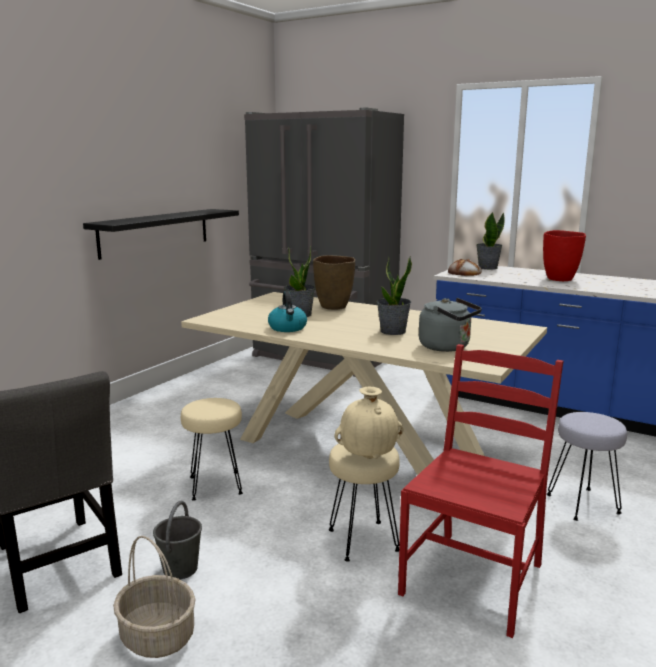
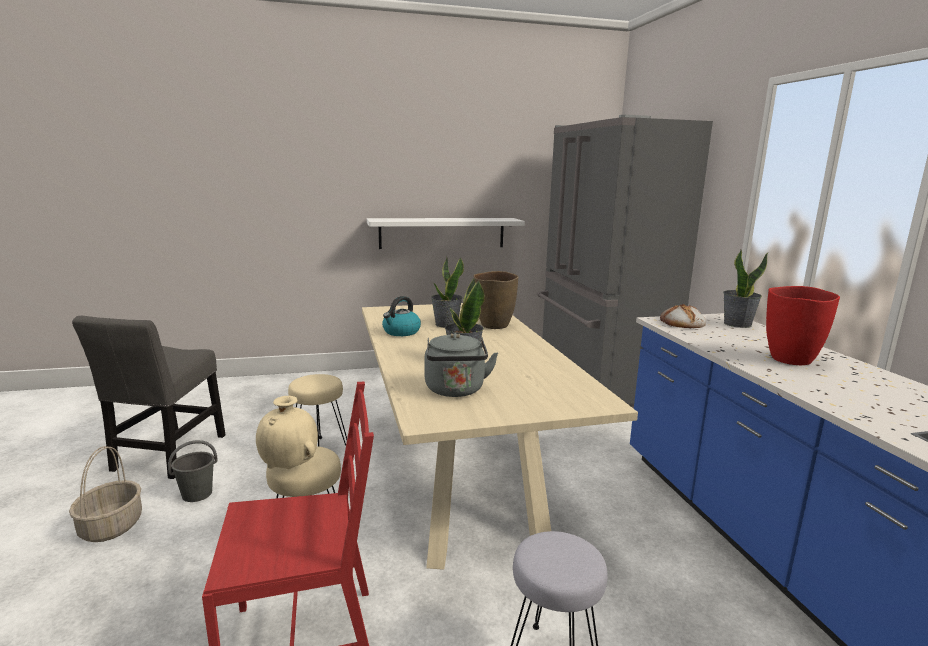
camera: 45 degrees right, 0 degrees up
(155, 232) = (442, 233): black shelf -> white shelf

